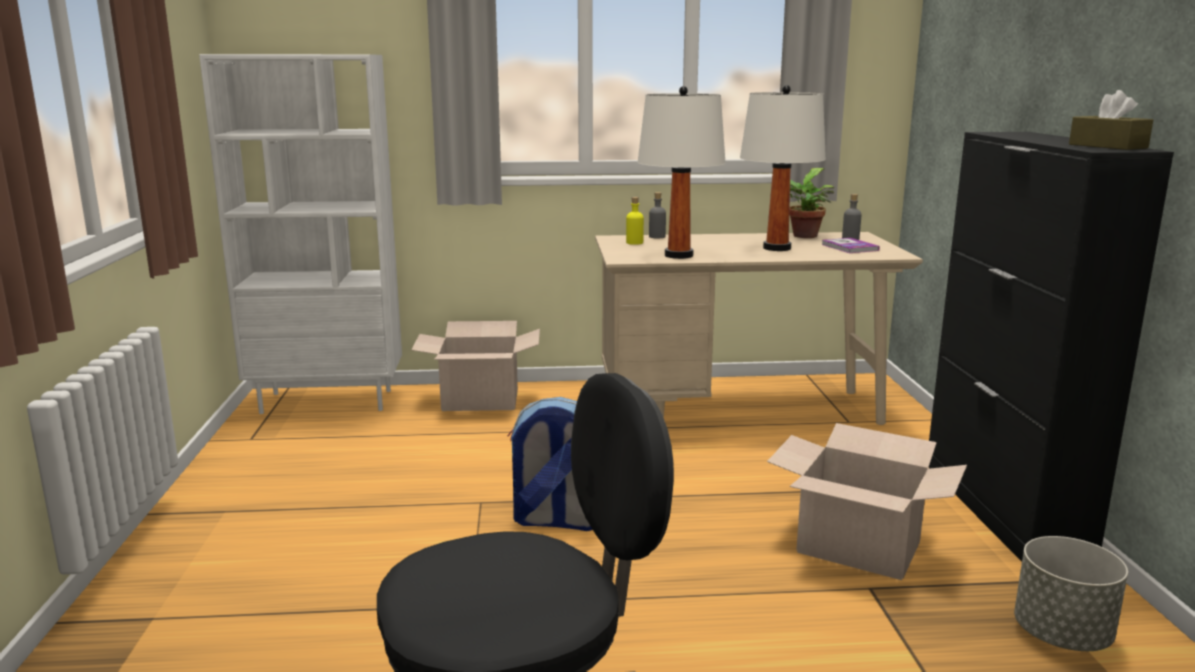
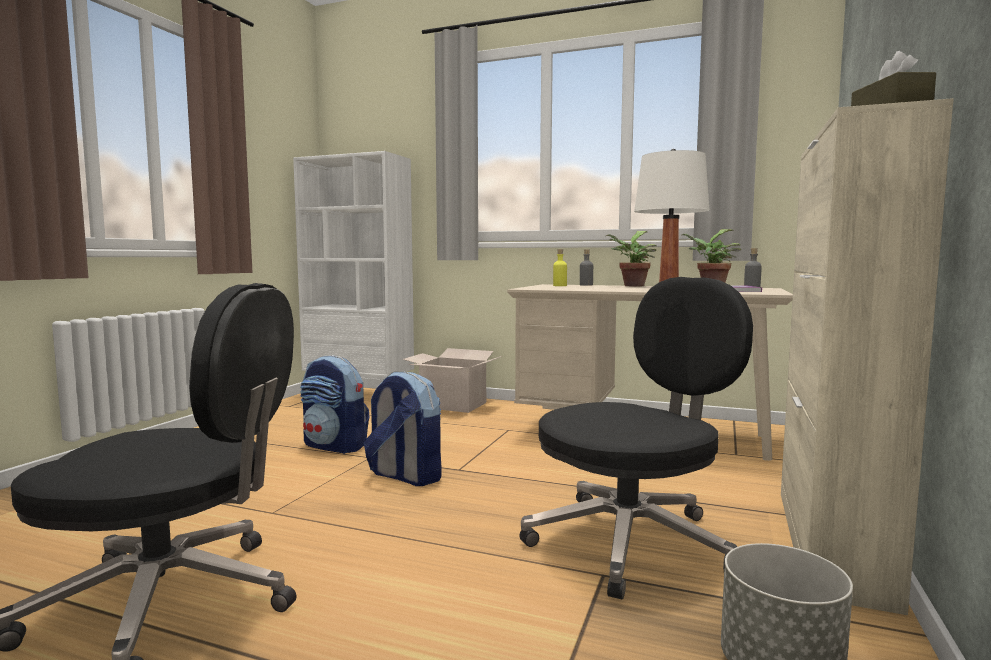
camera: 25 degrees right, 10 degrees down
(414, 494) = (335, 446): none -> backpack
(678, 255) = (574, 288): white table lamp -> none
(714, 237) = (632, 286): none -> potted plant
(859, 547) = (632, 541): cardboard box -> black office chair
(1003, 509) = (830, 543): black cabinet -> beige cabinet

